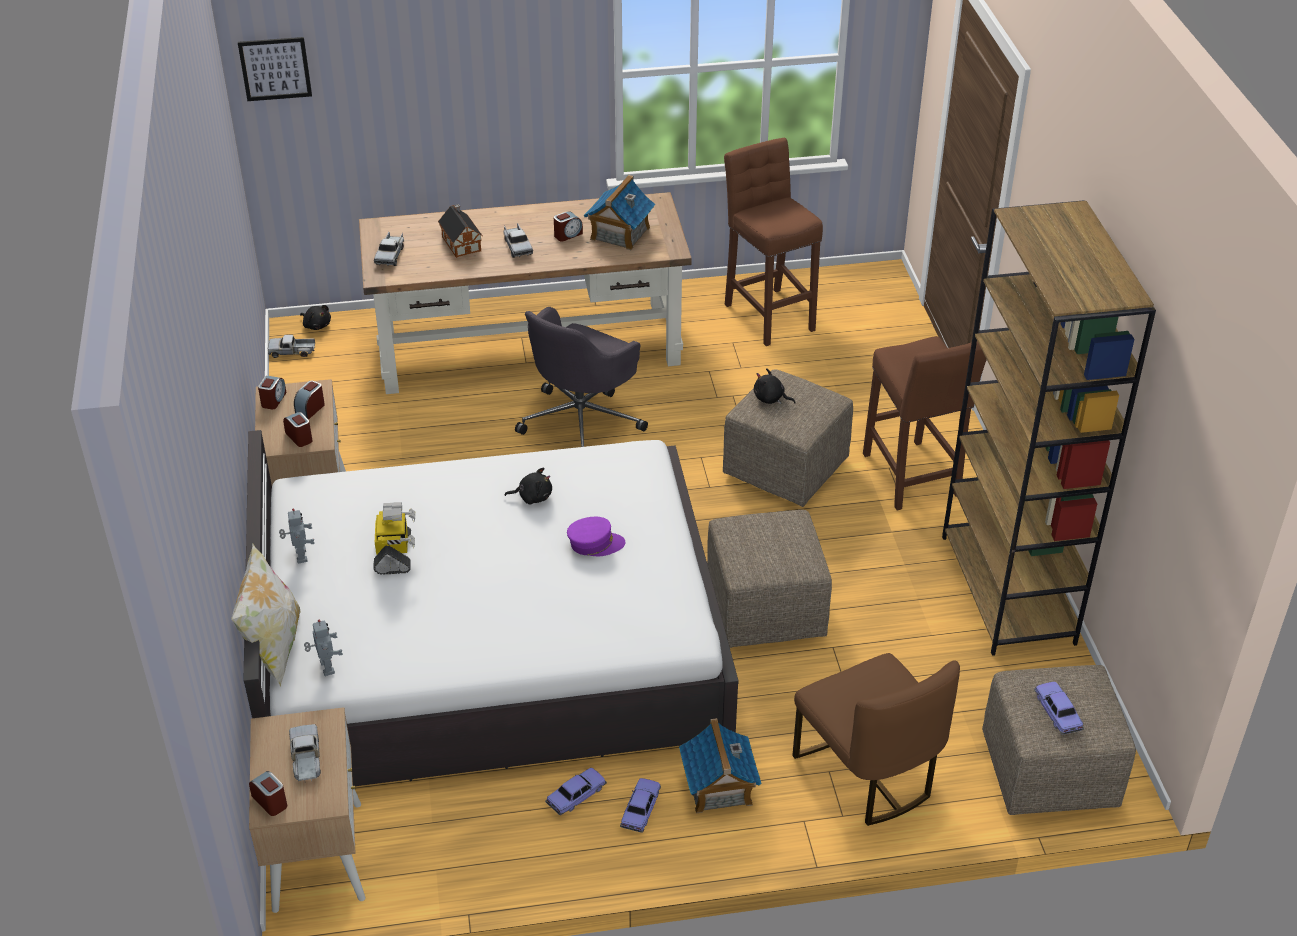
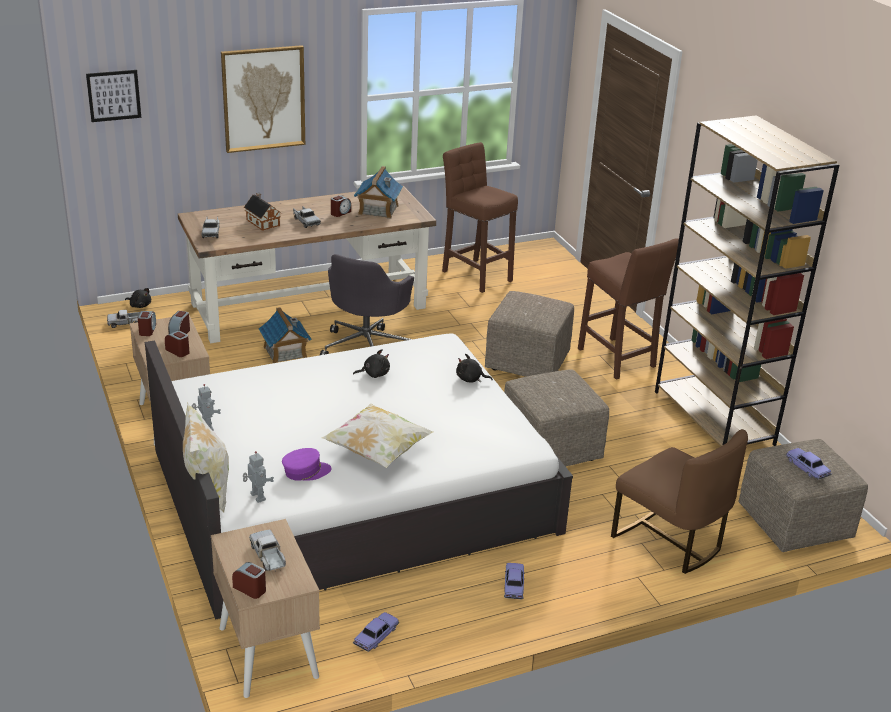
camera: 15 degrees left, 10 degrees down
(394, 555) = (282, 419): toy robot -> none
(476, 73) = (263, 98): none -> picture
(493, 619) = (377, 451): none -> pillow
(576, 796) = (460, 583): toy car -> toy car (376, 636)
(595, 544) = (434, 398): purple cap -> purple cap (306, 471)
(718, 787) = (565, 563): toy house -> toy house (285, 352)
(770, 399) = (517, 306): black plush toy -> black plush toy (470, 379)

